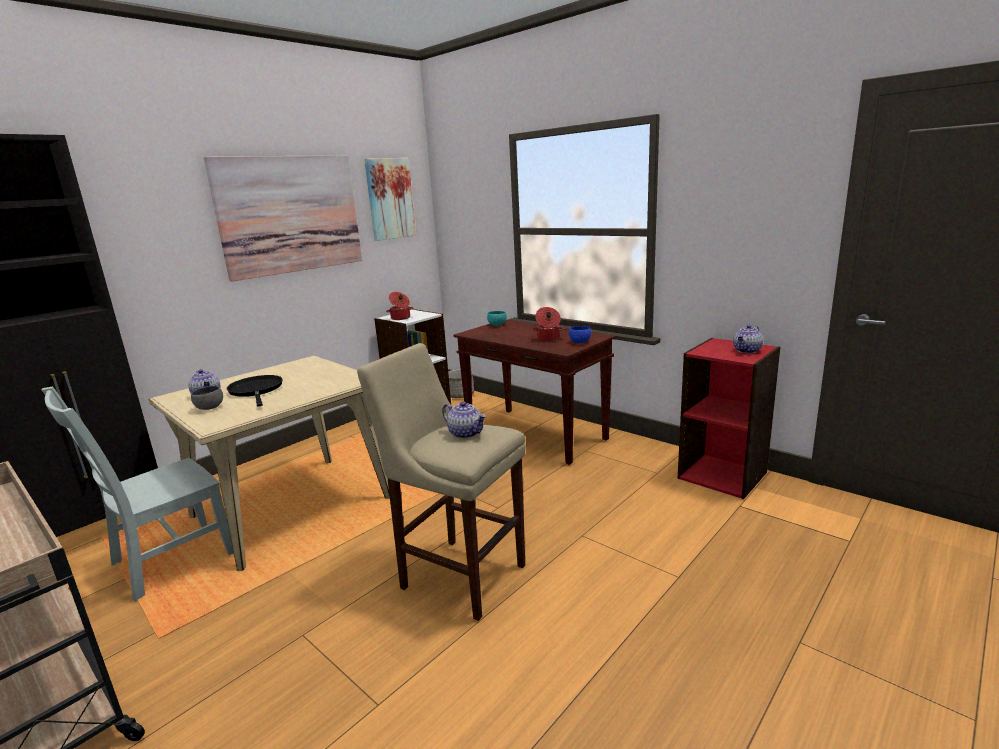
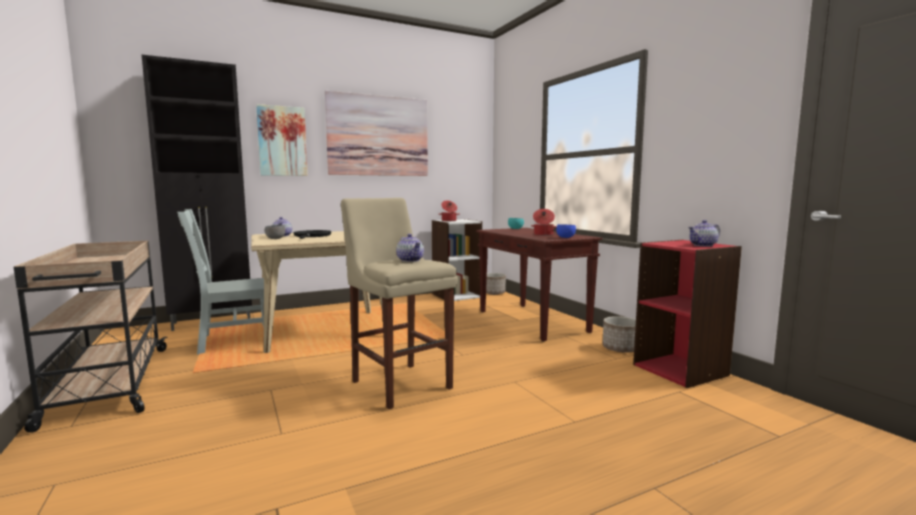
camera: 20 degrees right, 10 degrees down
(390, 199) = (457, 134): picture -> picture (282, 141)
(651, 457) = (620, 349): none -> planter

